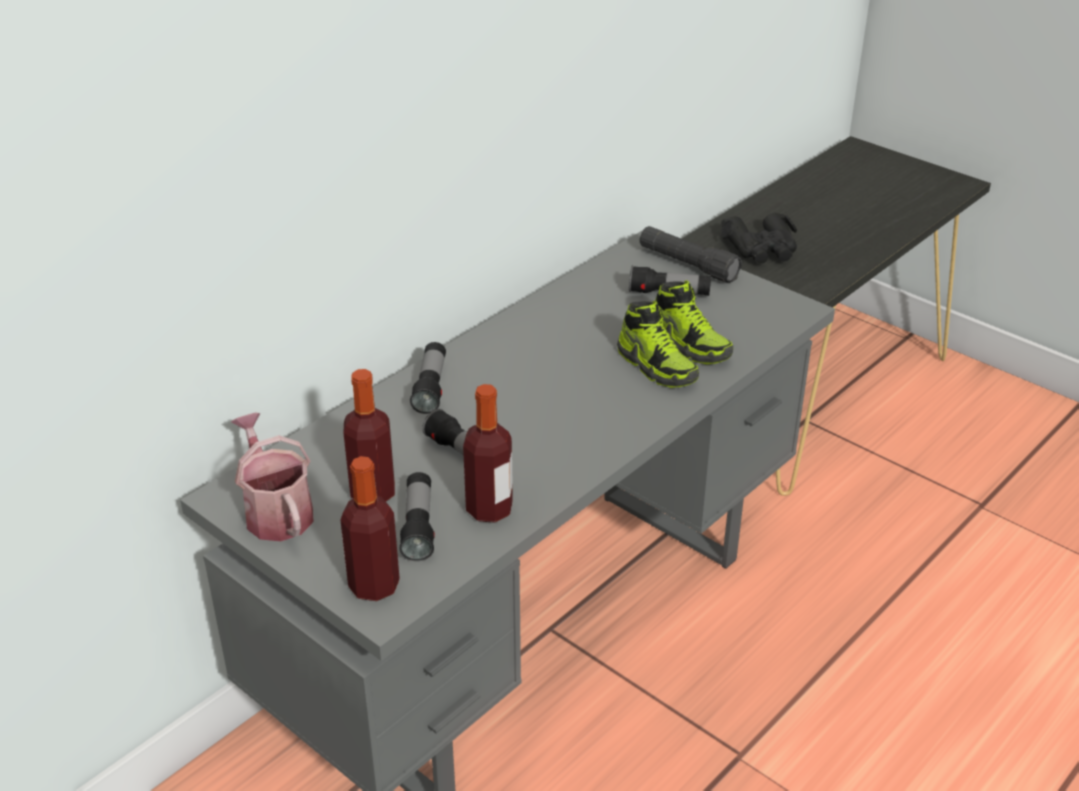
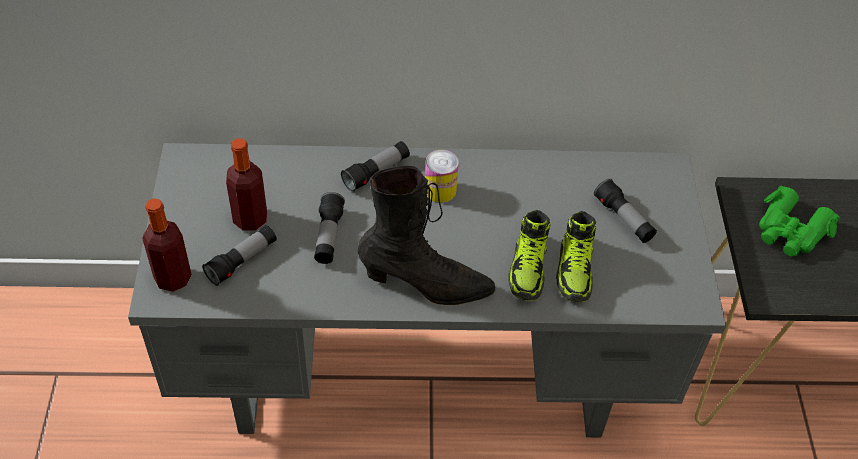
camera: 45 degrees right, 15 degrees up
(276, 511) = (192, 189): watering can -> none
(489, 509) = (290, 283): bottle -> none
(505, 364) = (440, 190): none -> can
(601, 430) = (426, 285): none -> black boot
(688, 265) = (672, 206): black flashlight -> none
(761, 248) = (790, 231): black binoculars -> green binoculars

